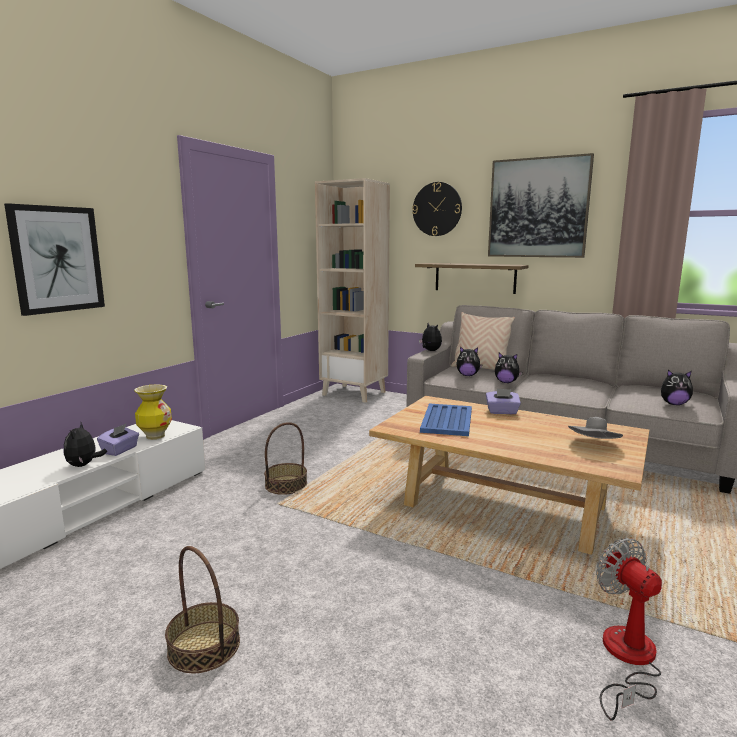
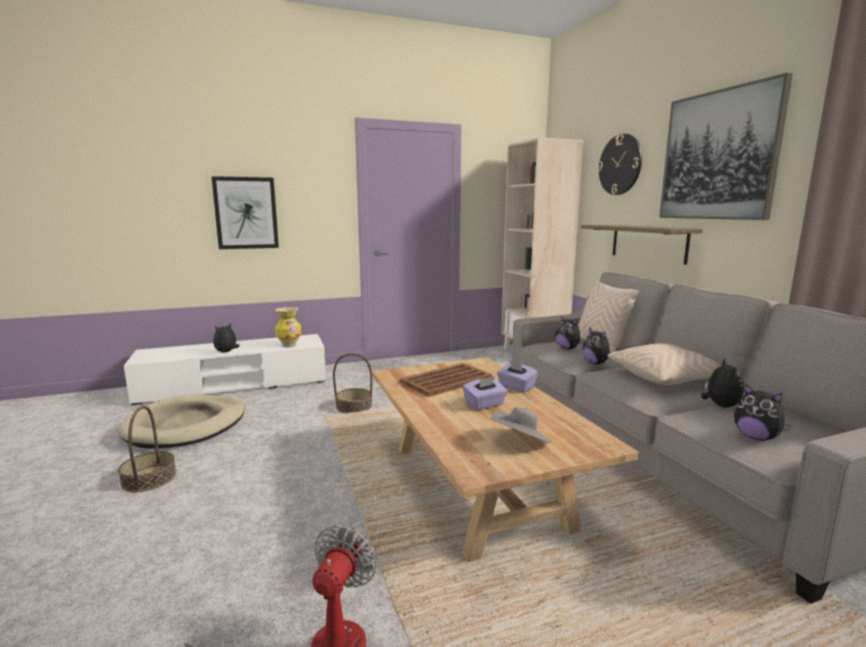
camera: 40 degrees right, 0 degrees up
(119, 577) = (186, 425): none -> beige dog bed
(120, 450) = (257, 348): purple tissue box -> purple tissue box (484, 405)
(430, 351) = (553, 317): plush toy -> plush toy (720, 405)
(447, 421) = (446, 380): blue tray -> brown tray
(565, 382) = (664, 377): none -> beige pillow

